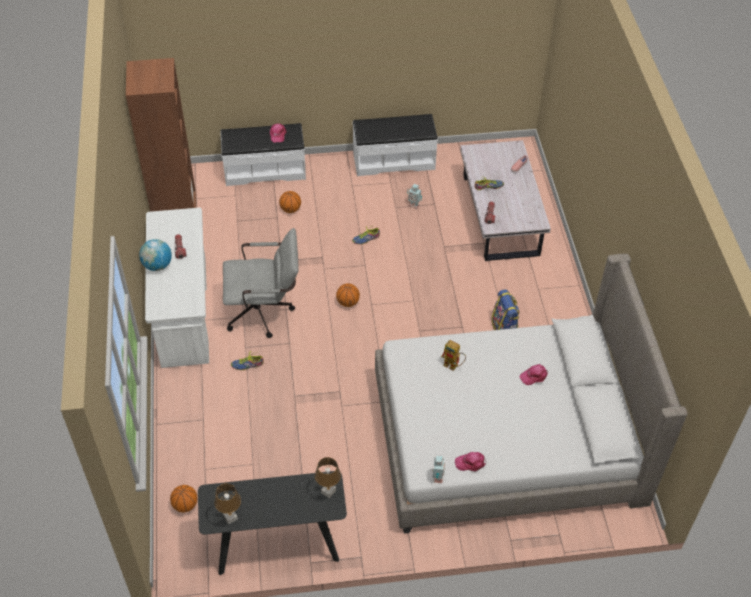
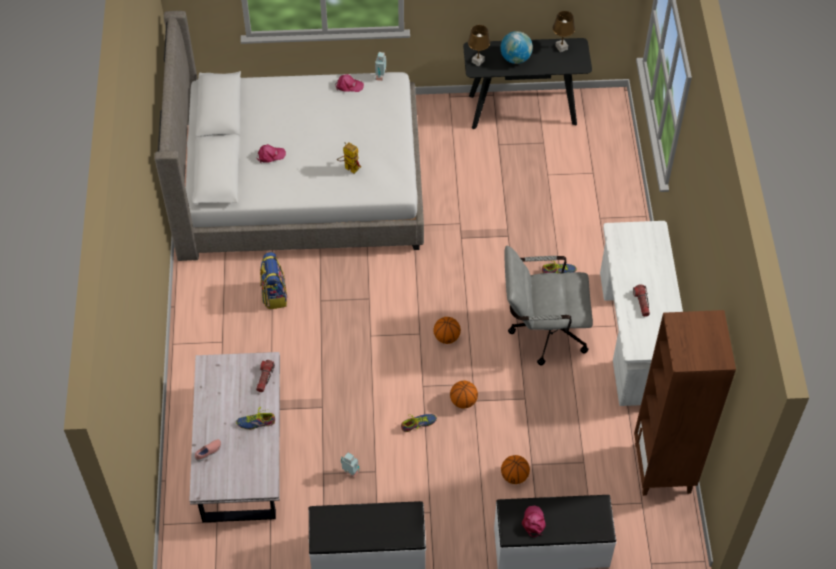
camera: 175 degrees left, 5 degrees up
(157, 265) = (664, 283): globe -> globe (515, 58)
(185, 505) = (607, 144): basketball -> basketball (463, 401)

